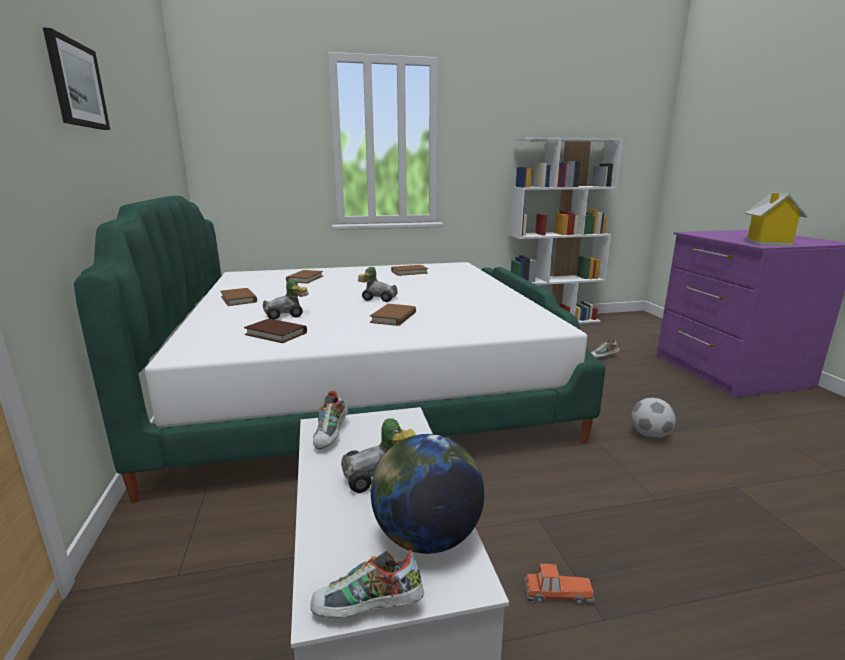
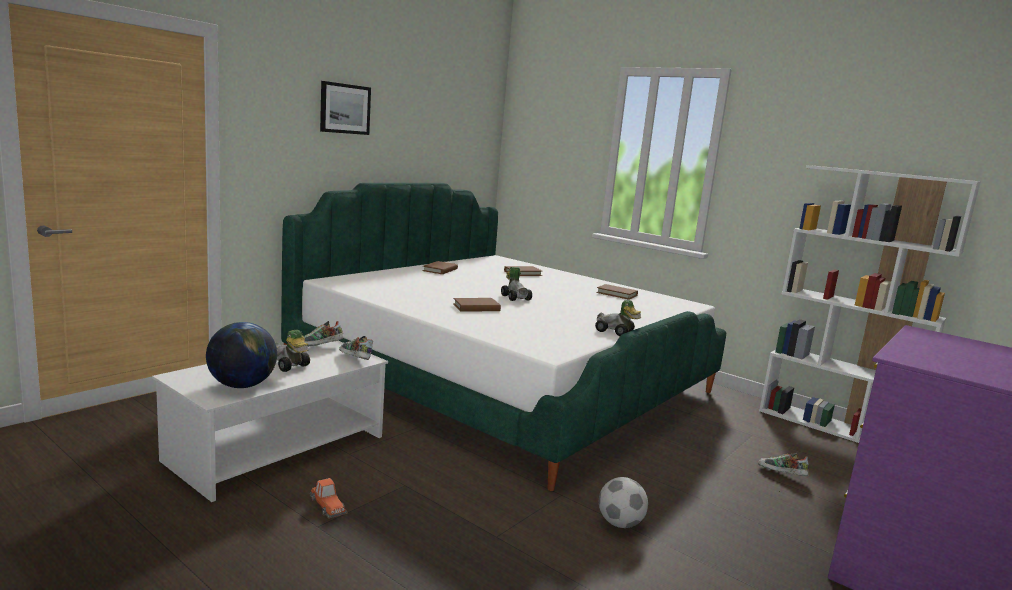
camera: 50 degrees right, 5 degrees down
(276, 334) = (391, 289): brown book -> none
(286, 315) = (429, 285): toy car -> toy car (616, 332)
(367, 610) = (179, 384): shoe -> shoe (354, 359)
(767, 243) = (931, 361): toy house -> none

